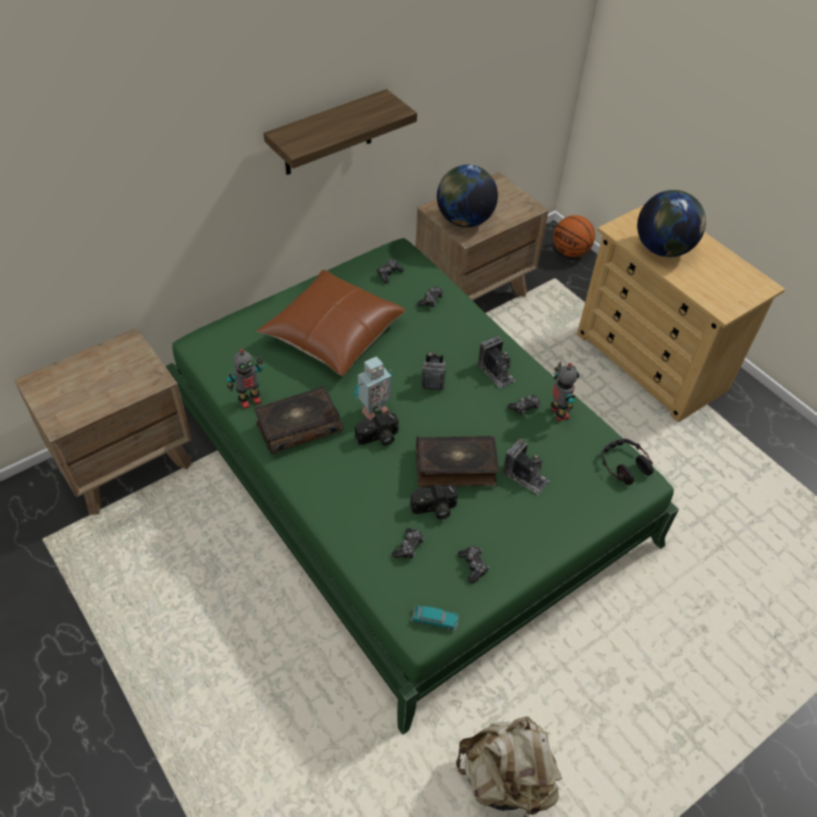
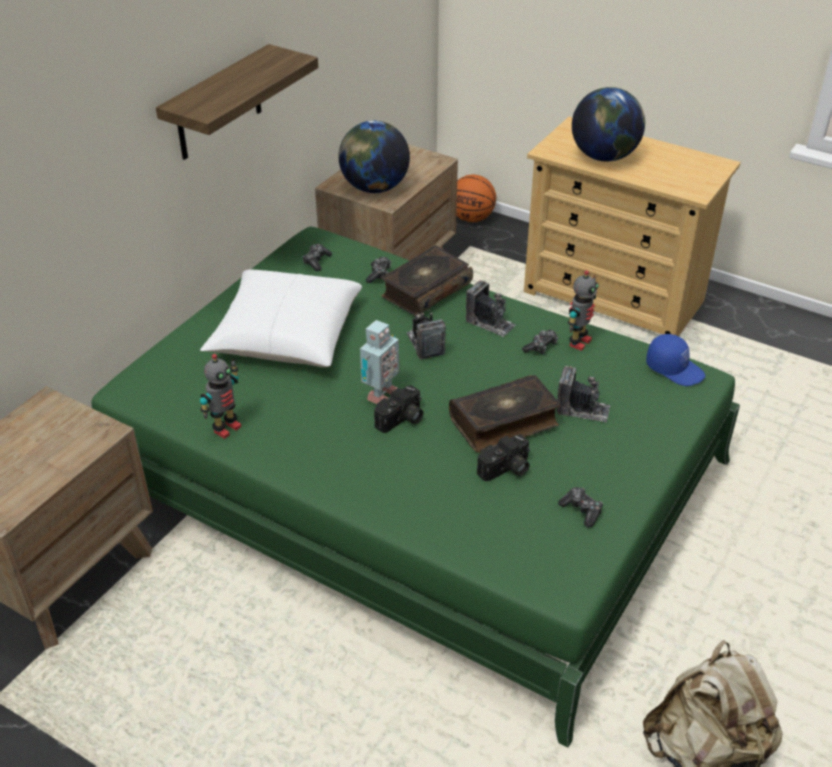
camera: 20 degrees left, 10 degrees down
(298, 426) = (302, 436): book -> book (425, 290)
(333, 333) = (286, 335): brown pillow -> white pillow
(409, 547) = (501, 515): game controller -> none
(435, 620) = (574, 576): toy car -> none
(558, 413) = (578, 342): toy robot -> toy robot turned 75 degrees clockwise
(624, 465) = (675, 369): headphones -> blue cap

